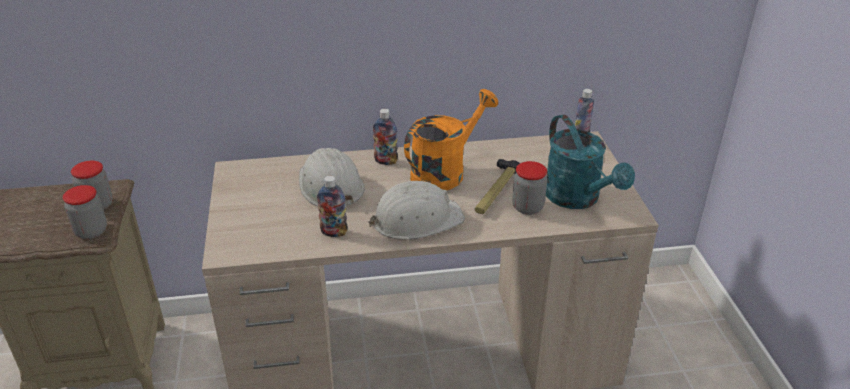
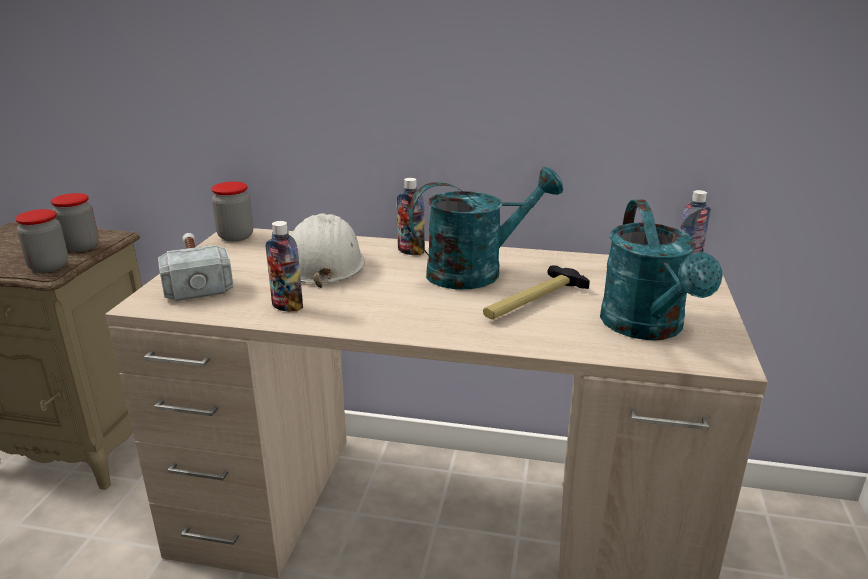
camera: 20 degrees right, 10 degrees down
(239, 218) = (195, 275): none -> hammer
(416, 220) = (401, 312): white hard hat -> none
(445, 171) = (476, 271): orange watering can -> turquoise watering can
(527, 207) = (565, 325): jar -> jar (235, 236)

